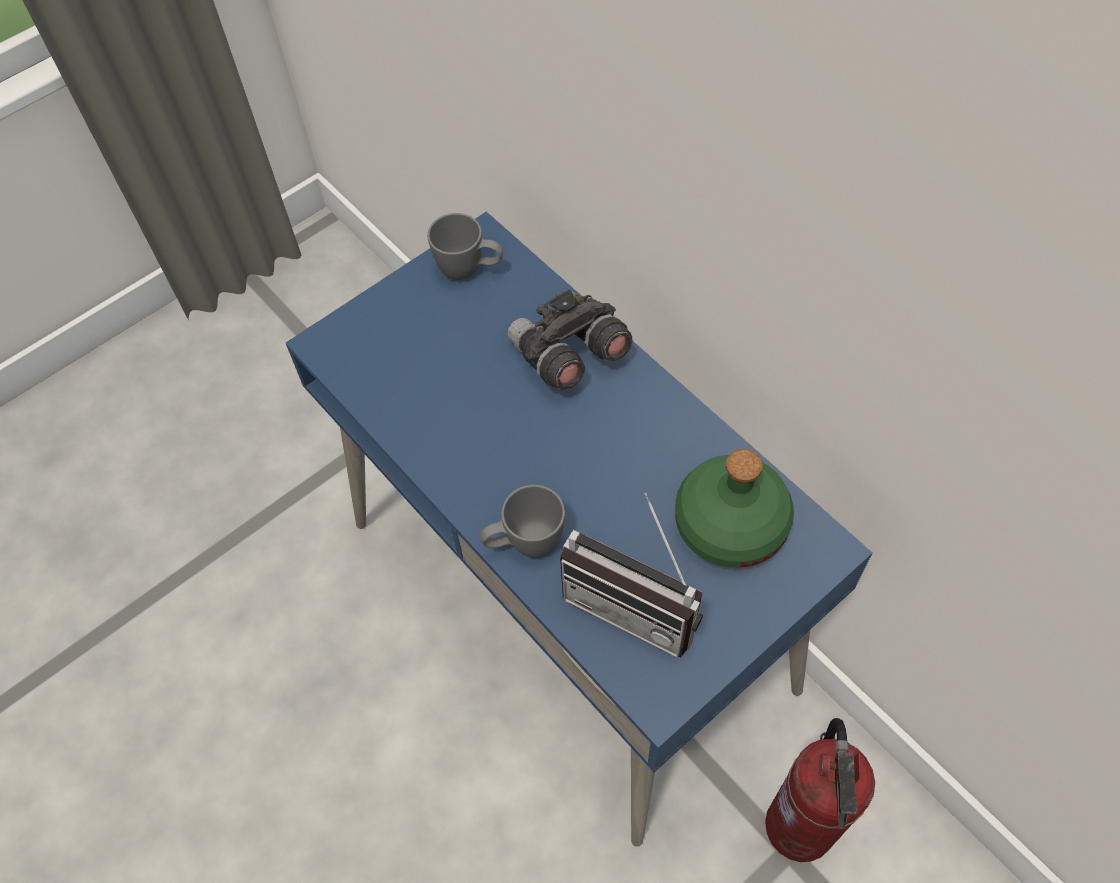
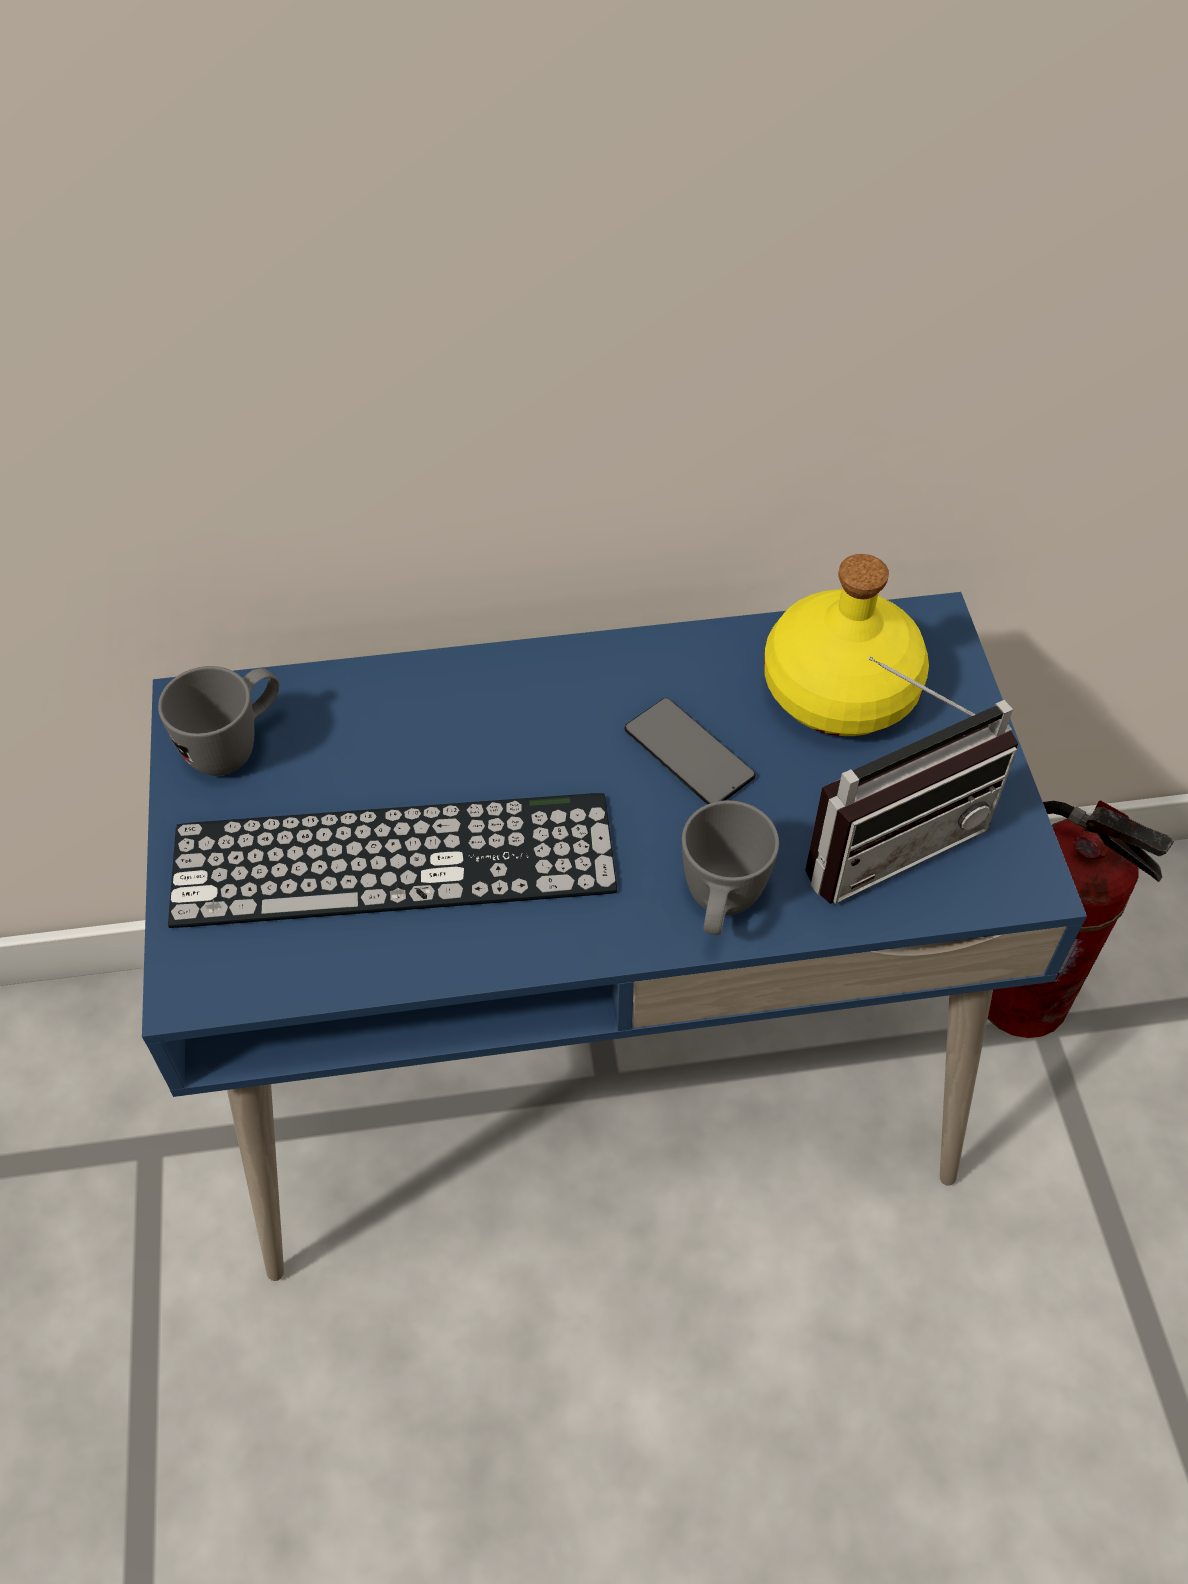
camera: 60 degrees left, 5 degrees down
(449, 378) = (393, 860): none -> keyboard
(568, 355) = (472, 714): grey binoculars -> none
(619, 472) = (688, 754): none -> phone
(729, 523) = (837, 689): green bottle -> yellow bottle

